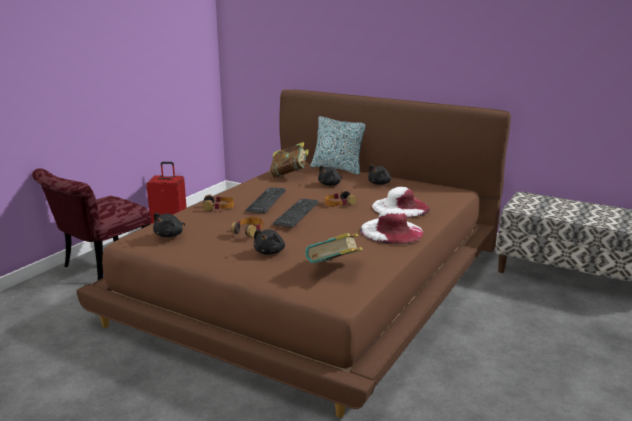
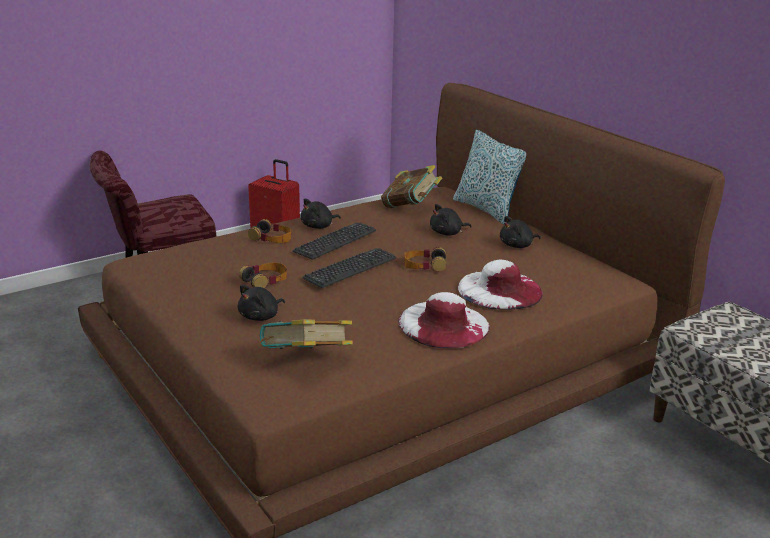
camera: 25 degrees right, 5 degrees up
(170, 235) = (175, 266): black plush toy -> black plush toy (318, 226)

